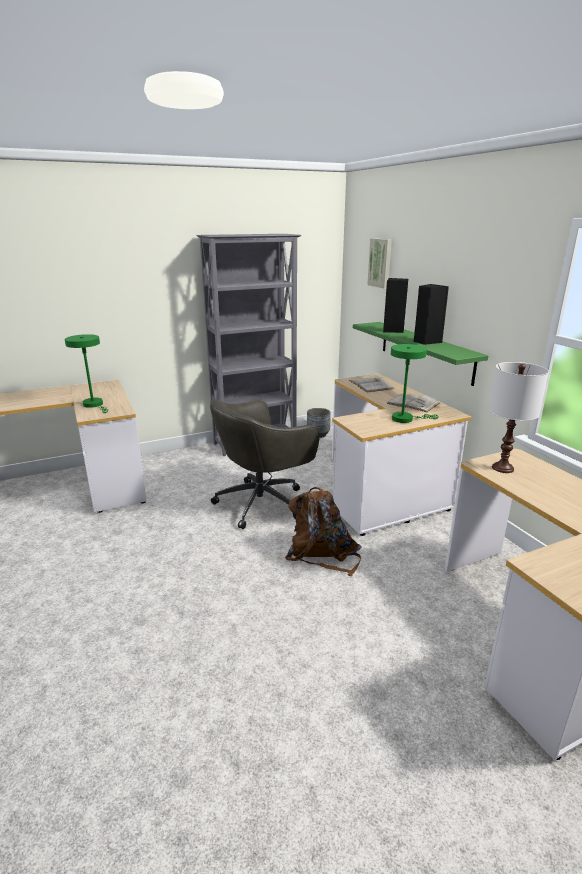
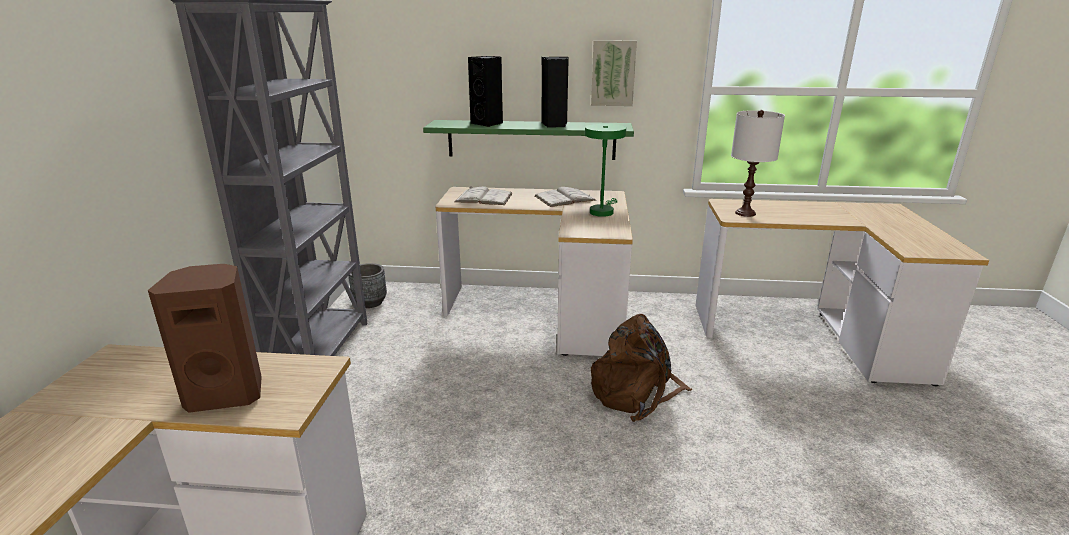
camera: 60 degrees left, 0 degrees up
(95, 405) = (227, 393): green table lamp -> brown speaker
(263, 502) = (489, 398): grey office chair -> none
(380, 263) = (421, 41): picture -> picture (613, 73)

